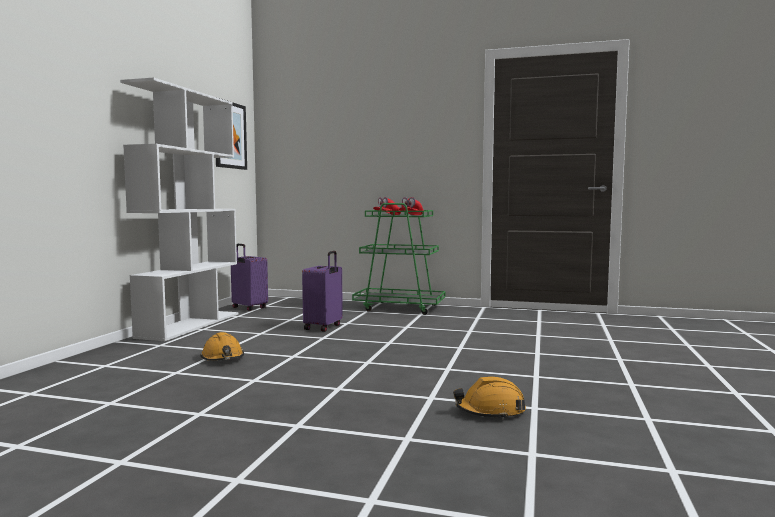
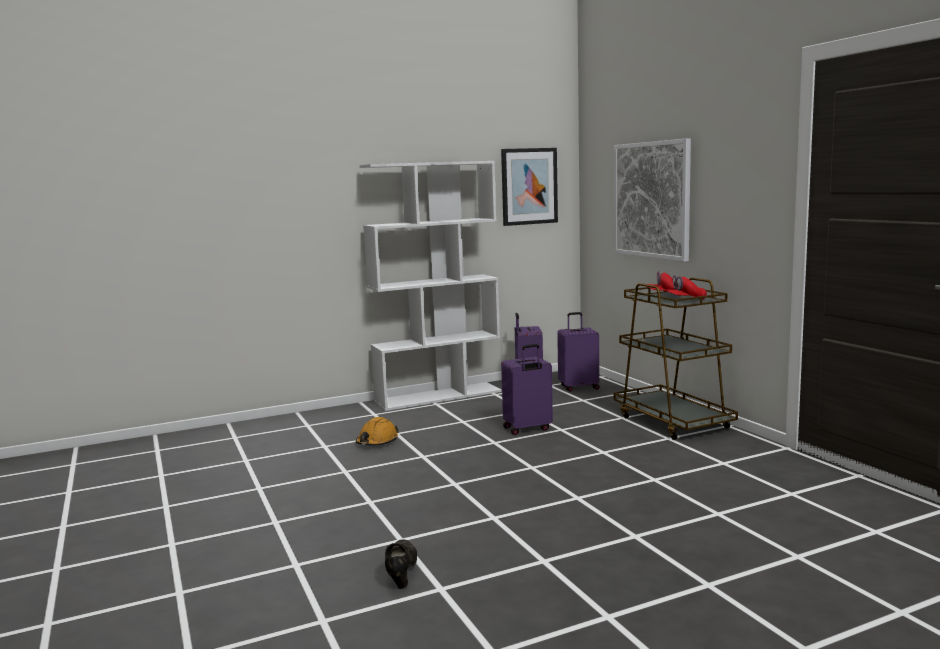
camera: 50 degrees right, 5 degrees up
(291, 303) = (578, 387): none -> purple suitcase
(346, 150) = (651, 200): none -> picture
(400, 308) = (672, 422): green cart -> brown cart
(490, 411) = (401, 573): orange hard hat -> black shoe

